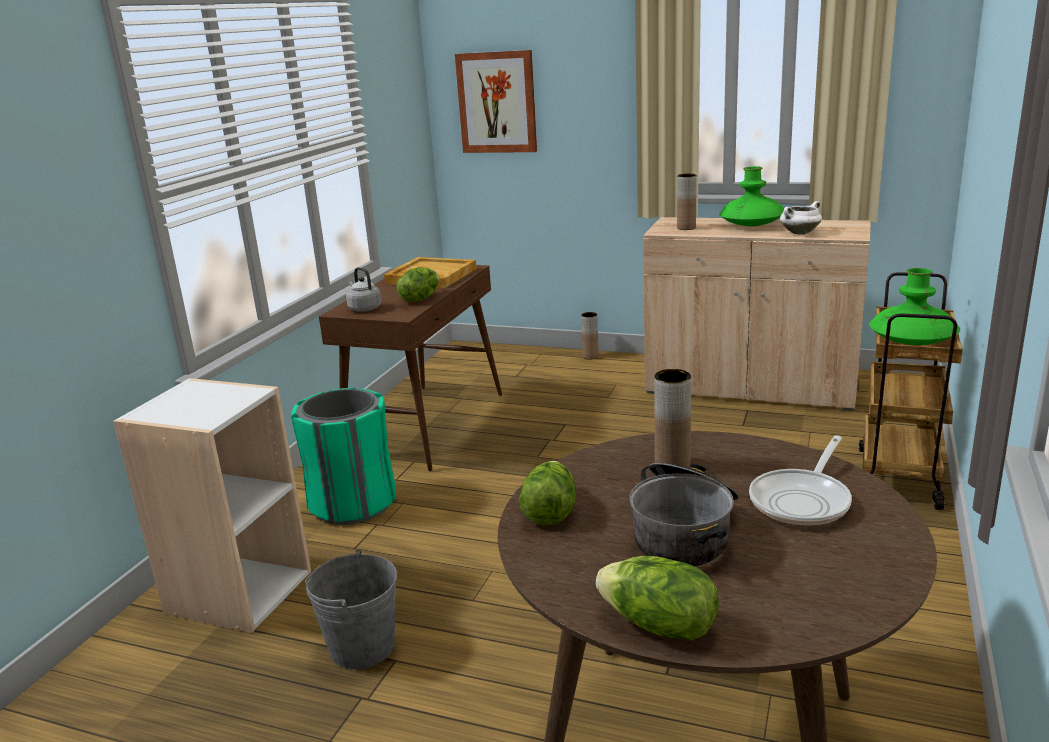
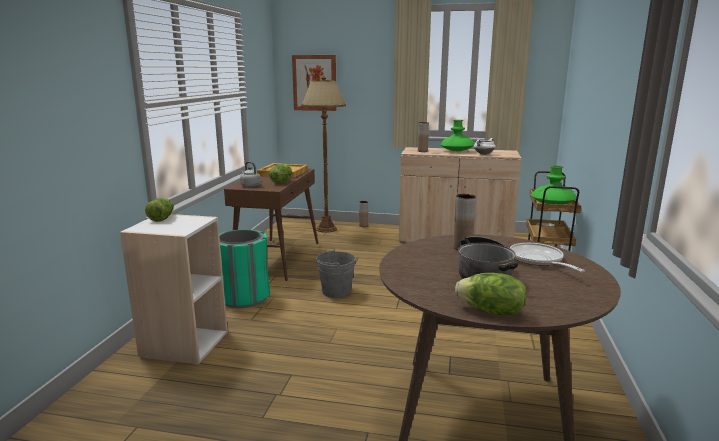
camera: 10 degrees left, 5 degrees down
(362, 647) = (269, 369): grey bucket -> grey bucket (336, 291)
(523, 364) = (326, 229): none -> brown floor lamp
(549, 510) = (405, 267): lettuce -> lettuce (162, 218)
(803, 500) = (538, 260): frying pan -> frying pan turned 135 degrees clockwise

